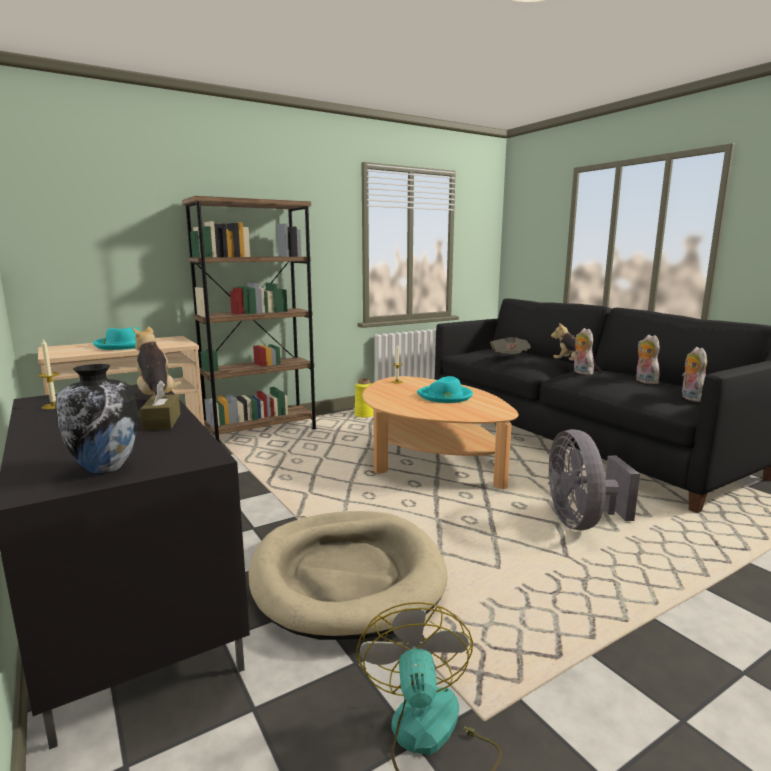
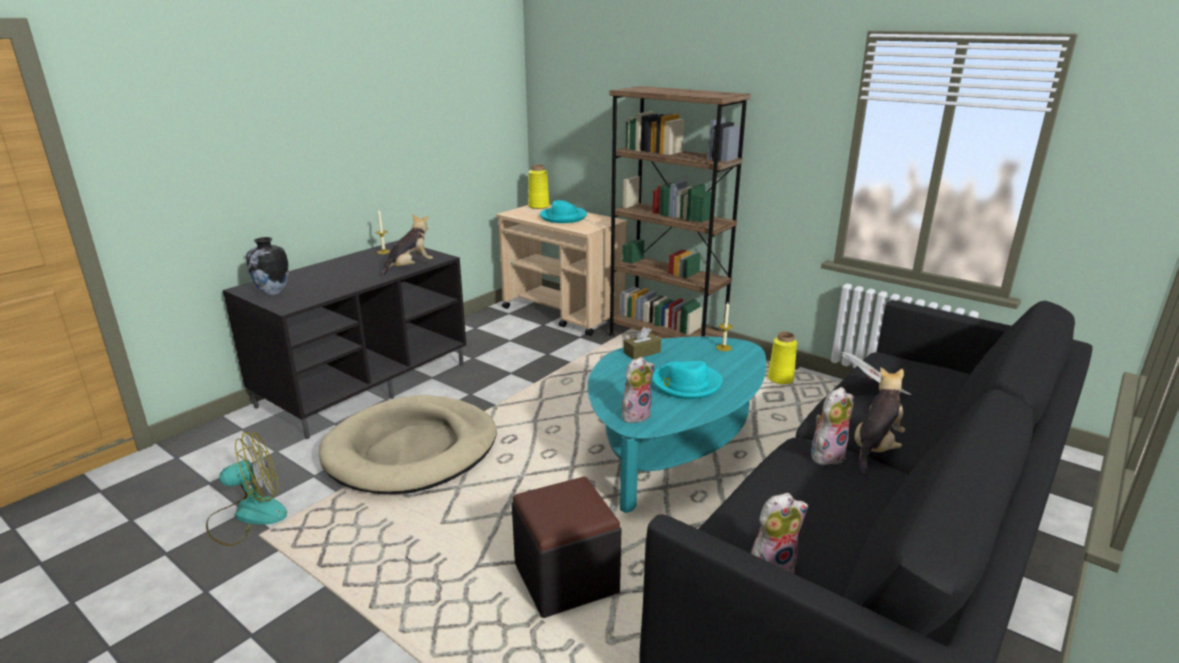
camera: 70 degrees right, 10 degrees up
(58, 347) = (538, 206): none -> yellow vase
(162, 422) = (355, 282): brown tissue box -> brown tissue box (642, 352)
(430, 460) = (673, 448): beige coffee table -> turquoise coffee table
(581, 521) = (566, 578): grey fan -> black ottoman
(644, 381) = (833, 520): plush toy -> plush toy (635, 414)

